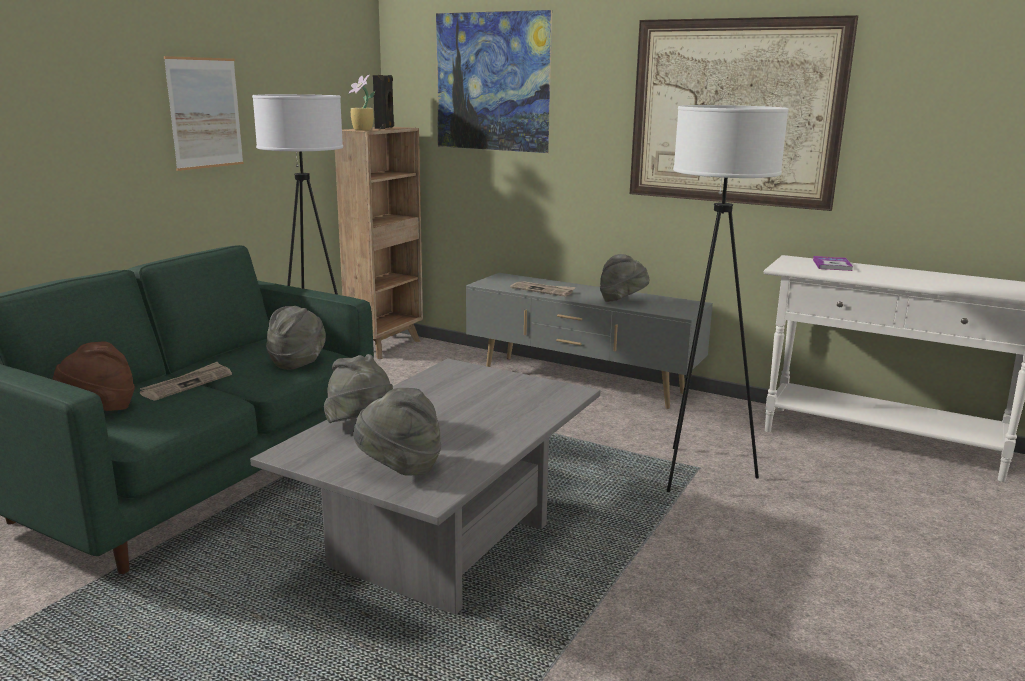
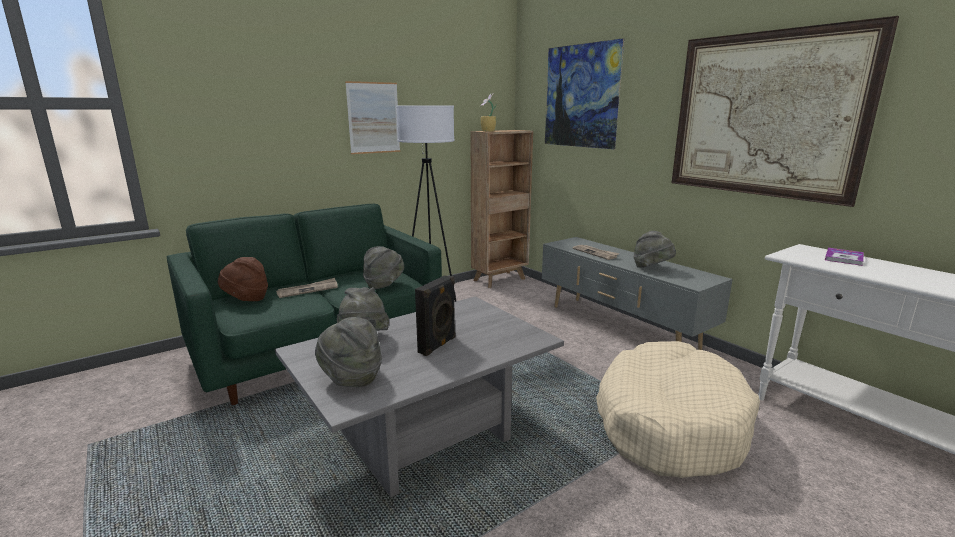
camera: 25 degrees right, 0 degrees up
(385, 128) = (508, 130): black speaker -> black speaker (438, 345)
(698, 472) = (669, 423): white floor lamp -> beige dog bed

